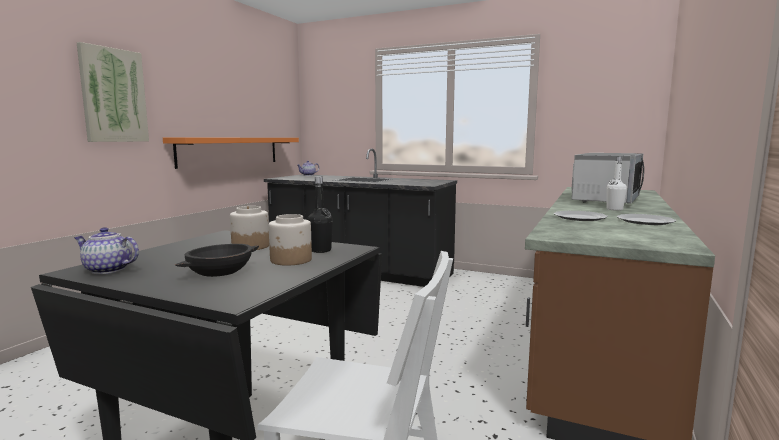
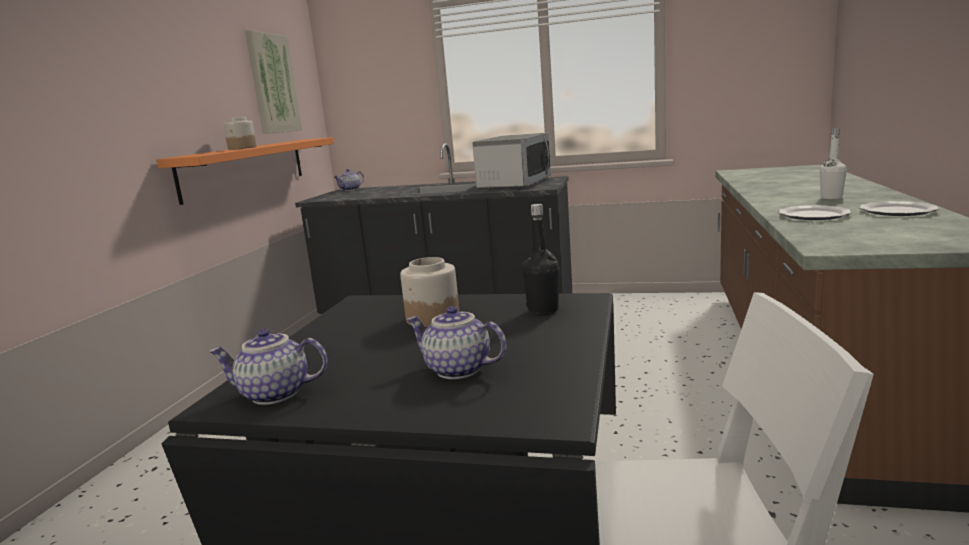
camera: 10 degrees left, 5 degrees up
(113, 95) = (79, 101): picture -> picture (272, 84)
(220, 272) = (456, 370): black bowl -> teapot
(291, 260) = (527, 333): jar -> jar (242, 148)
(605, 200) = (796, 185): microwave -> microwave (514, 184)

